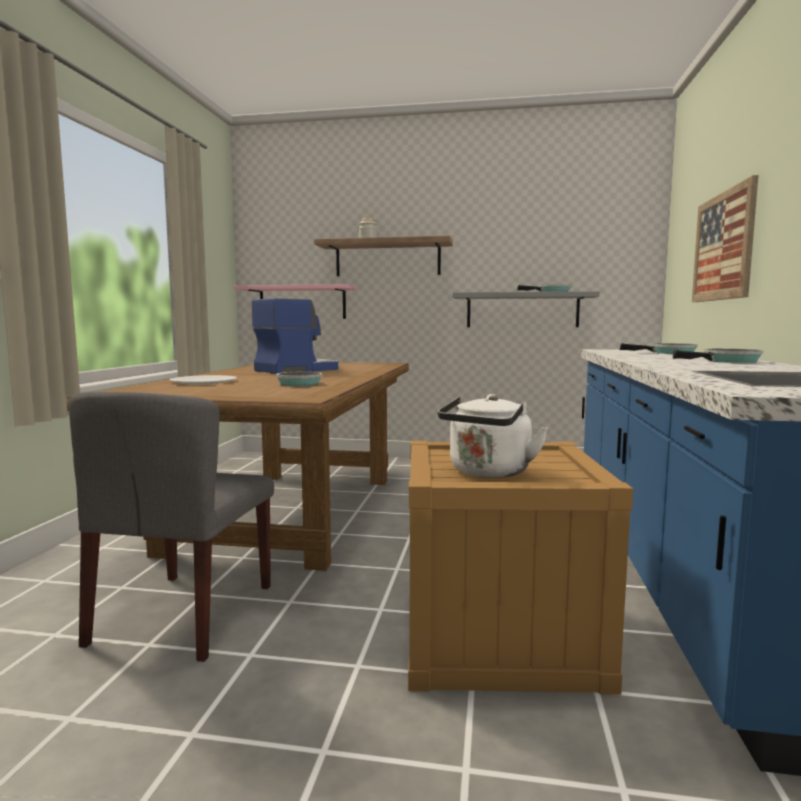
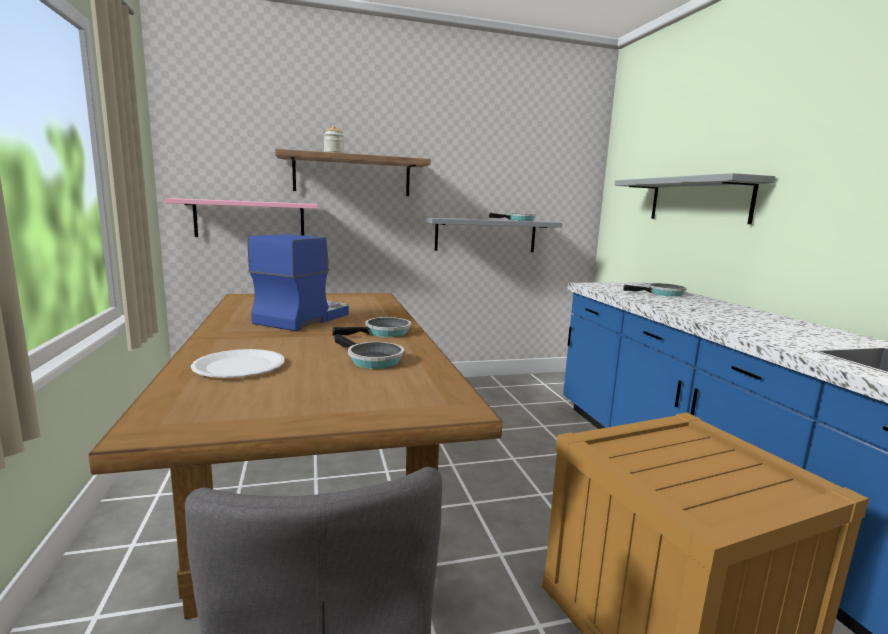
camera: 25 degrees left, 5 degrees up
(488, 473) = (710, 488): white kettle -> none
(723, 246) = (698, 200): picture -> grey shelf
(727, 361) = (760, 317): frying pan -> frying pan (384, 333)

